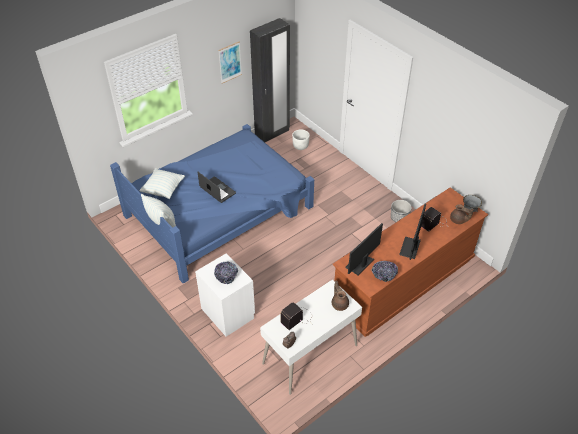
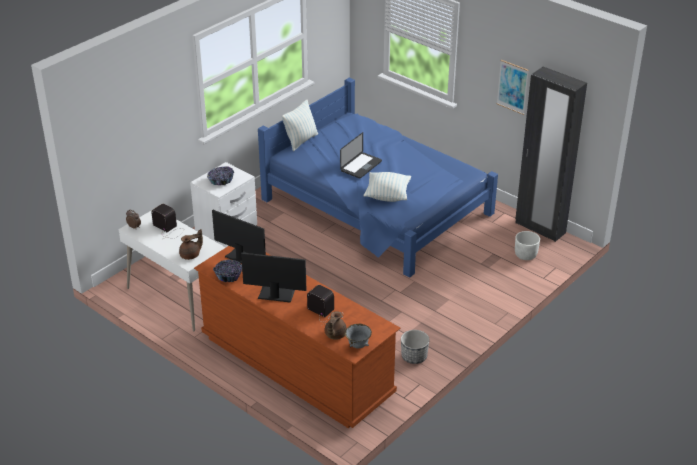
camera: 80 degrees right, 10 degrees down
(163, 190) = (351, 133): pillow -> pillow (387, 196)

